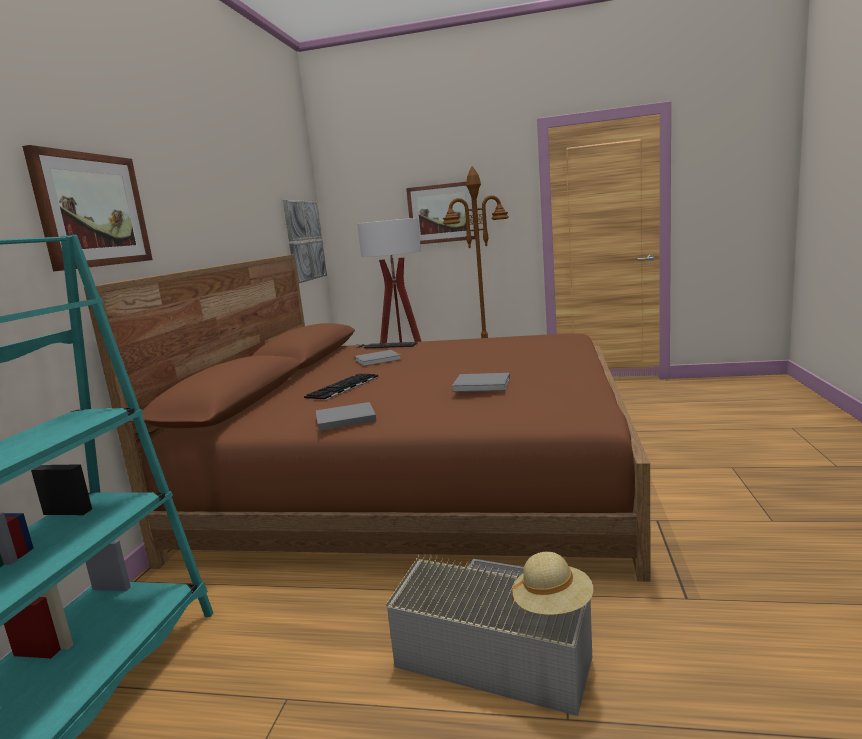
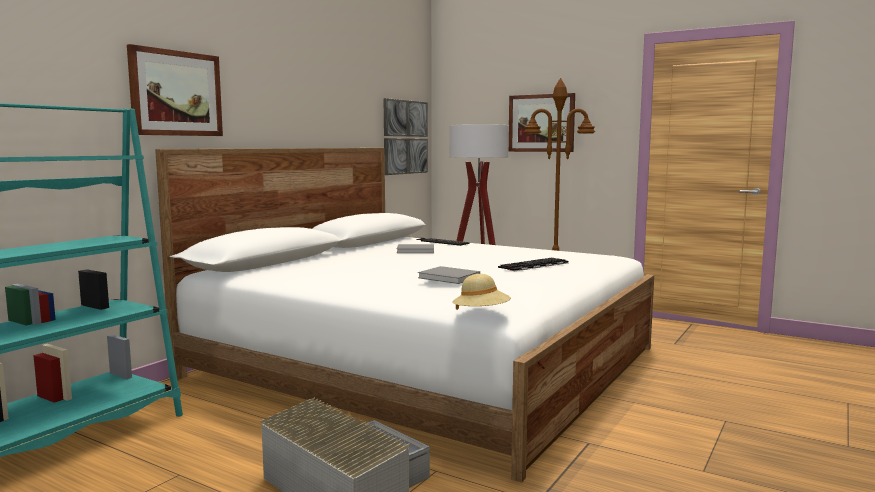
camera: 20 degrees right, 5 degrees down
(343, 387) = (354, 264): keyboard -> keyboard (534, 265)
(343, 419) = (317, 283): grey book -> none
(422, 473) = (426, 362): brown bed -> white bed
(553, 606) = (365, 449): beige hat -> beige hat (481, 314)

